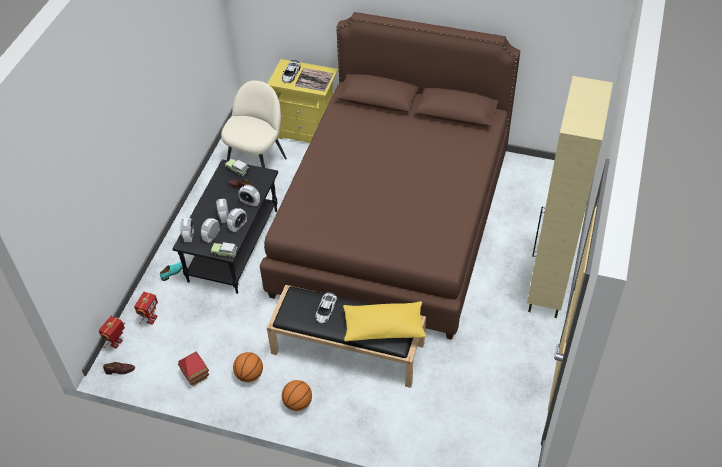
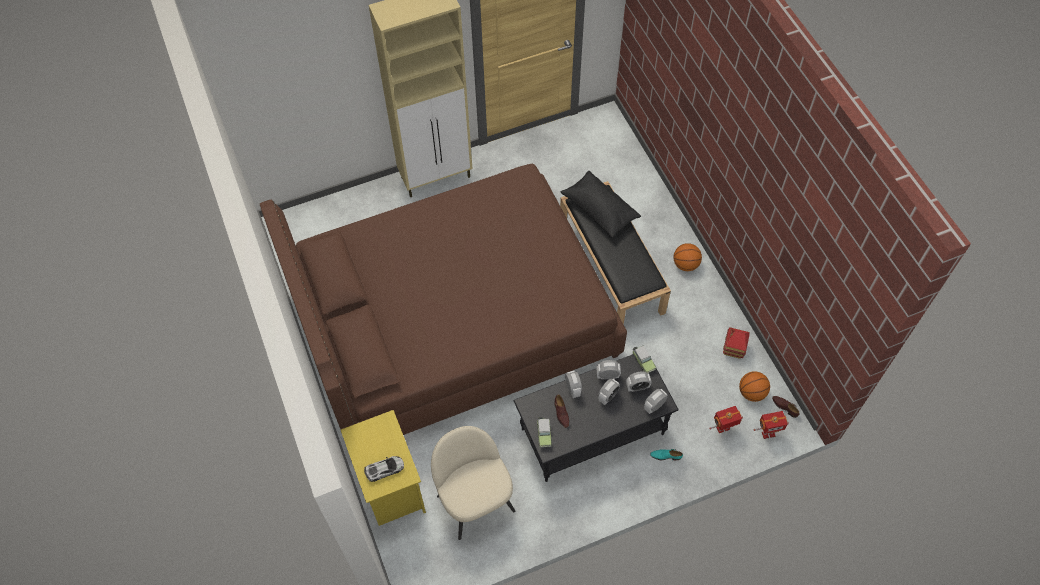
camera: 130 degrees left, 10 degrees up
(249, 375) = (696, 313): basketball -> basketball (751, 392)
(257, 162) = (475, 501): beige chair -> beige chair turned 75 degrees clockwise
(314, 80) = (377, 438): book -> none
(326, 310) = (620, 257): toy car -> none
(384, 328) = (599, 210): yellow pillow -> black pillow

